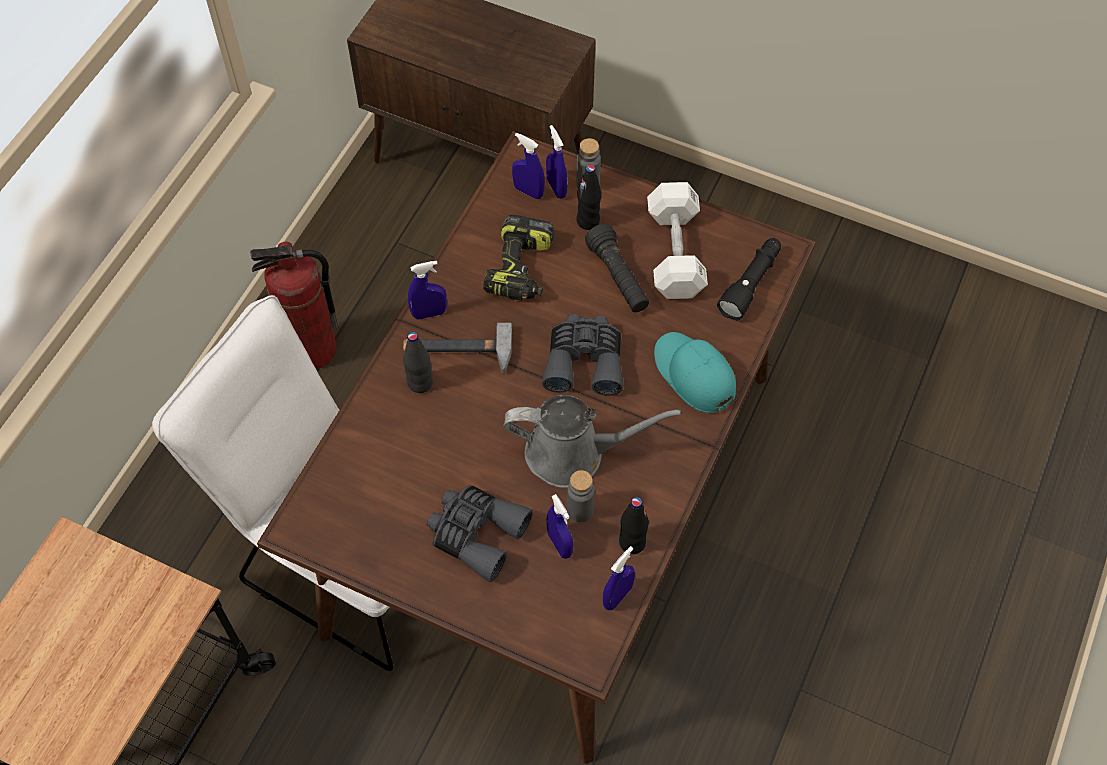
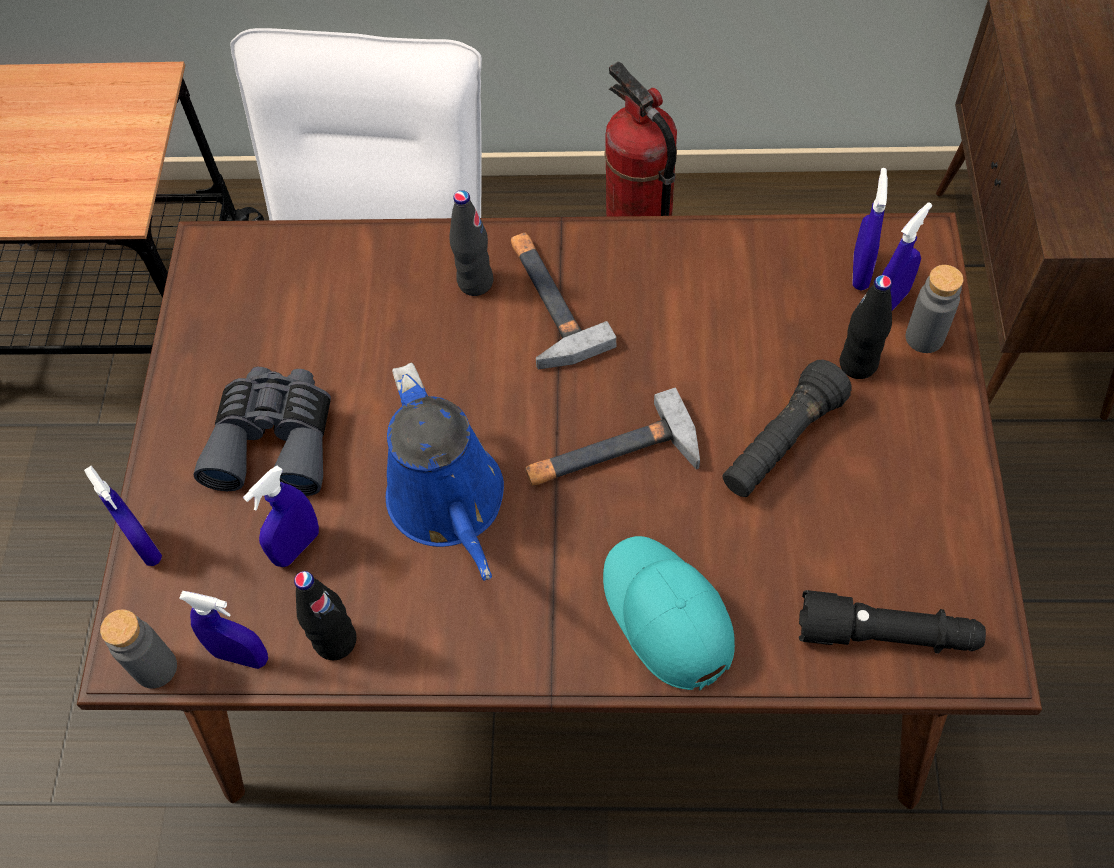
camera: 70 degrees right, 0 degrees up
(429, 313) = (588, 246): blue spray bottle -> blue spray bottle (145, 546)
(521, 269) = (721, 318): power drill -> none
(573, 453) = (450, 505): grey watering can -> blue watering can
(580, 510) = (361, 551): grey bottle -> grey bottle (156, 668)
(584, 361) = (612, 457): grey binoculars -> hammer
(675, 253) = (876, 501): white dumbbell -> none
(693, 375) = (666, 615): turquoise cap -> turquoise cap turned 60 degrees counterclockwise

